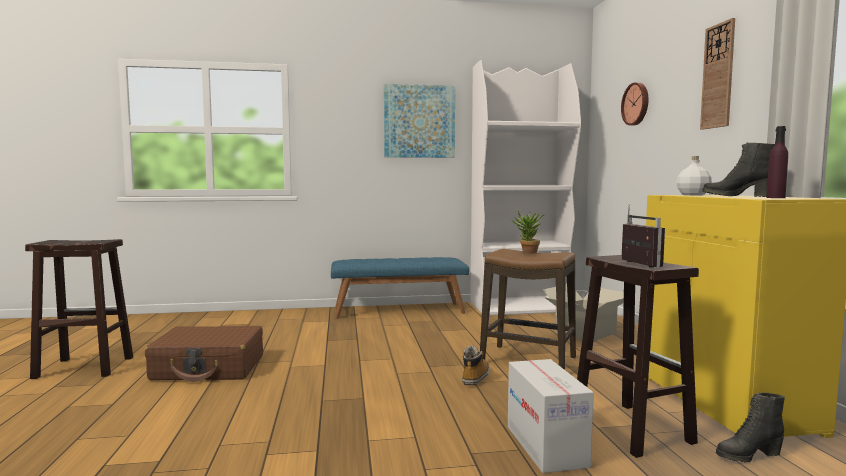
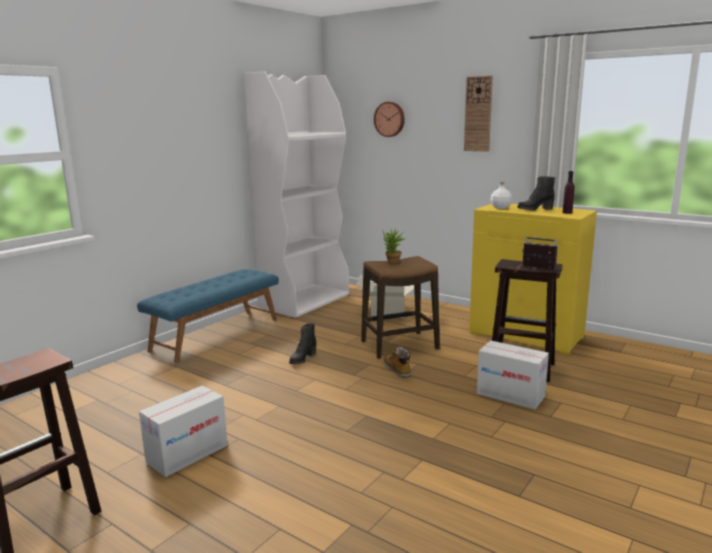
camera: 45 degrees left, 10 degrees up
(209, 368) = (187, 453): brown suitcase -> cardboard box
(419, 121) = (201, 133): picture -> none
(747, 455) = (576, 360): black boot -> black boot (302, 359)

